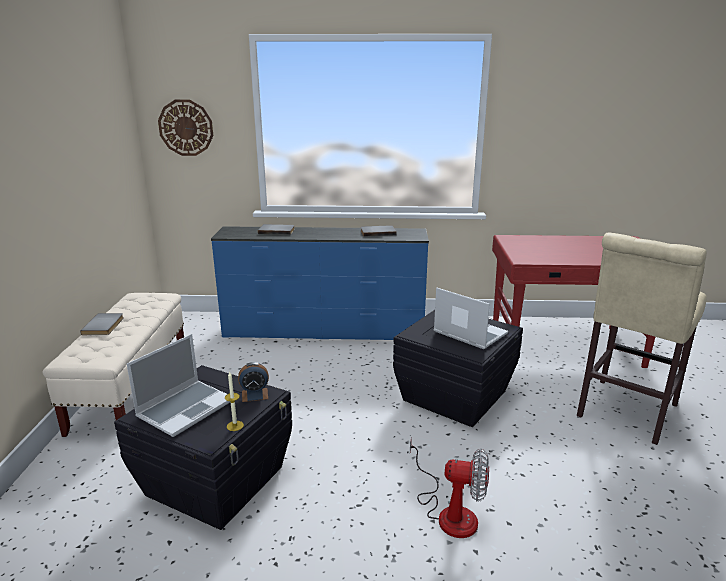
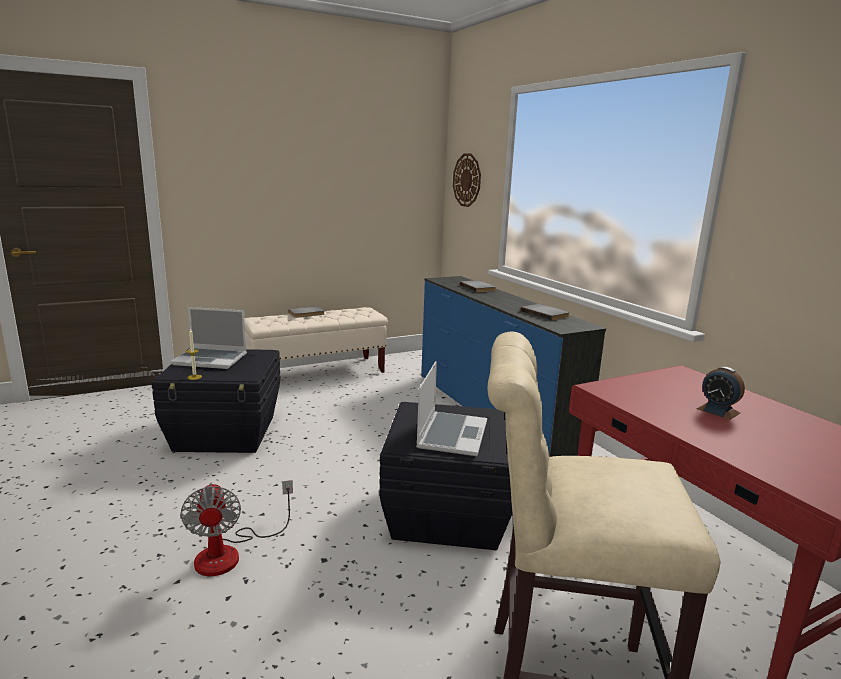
camera: 60 degrees right, 5 degrees down
(255, 395) = (242, 373): alarm clock -> alarm clock (718, 411)

